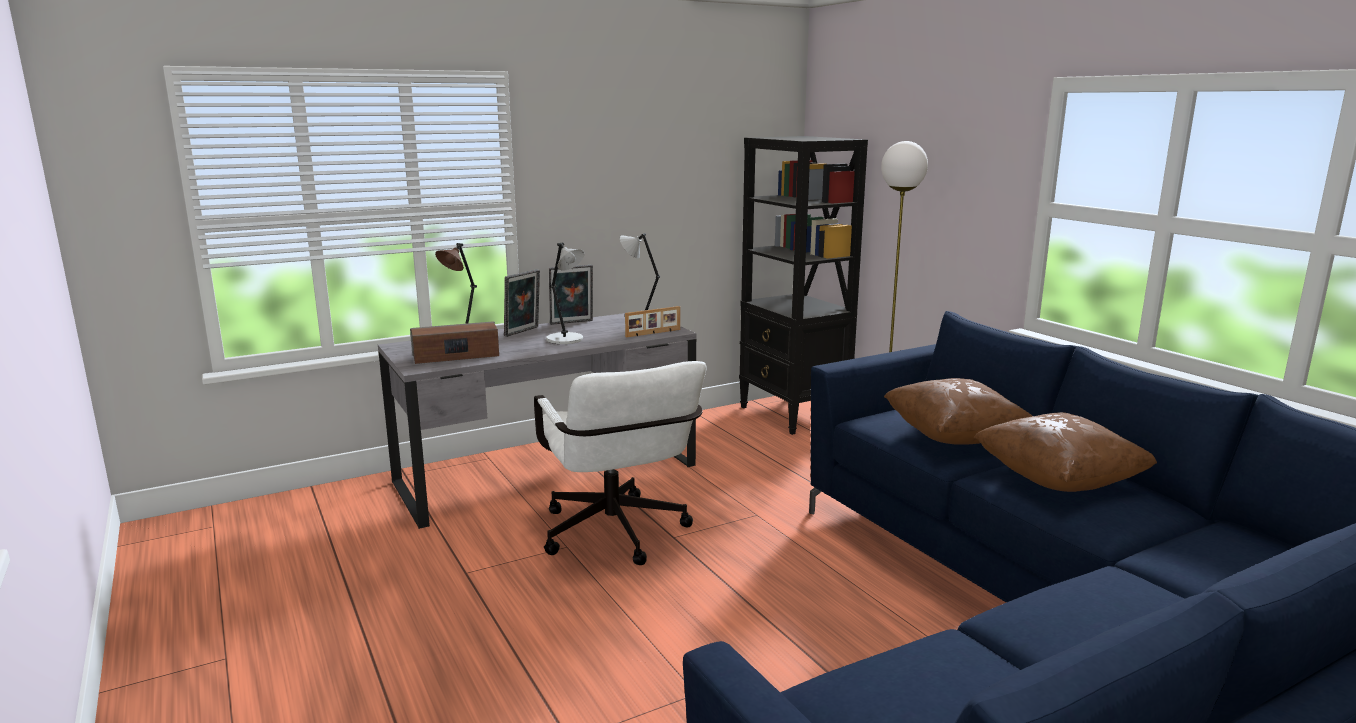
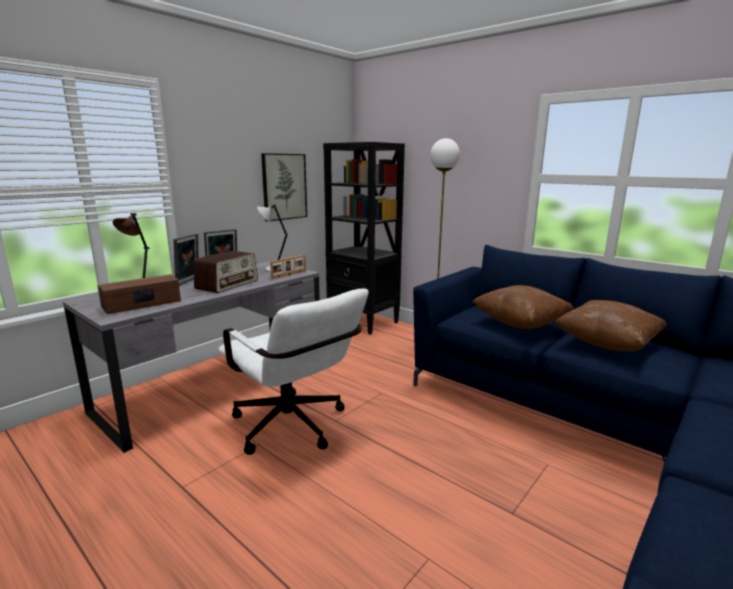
camera: 20 degrees left, 0 degrees up
(566, 340) = (227, 284): grey table lamp -> radio
(678, 203) = (284, 187): none -> picture

